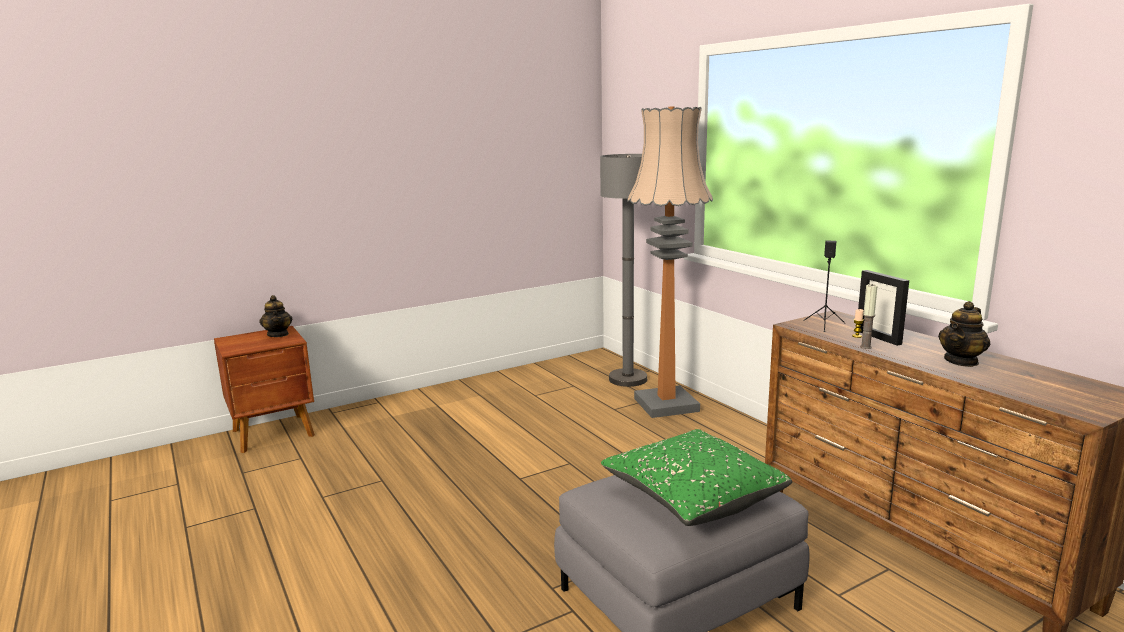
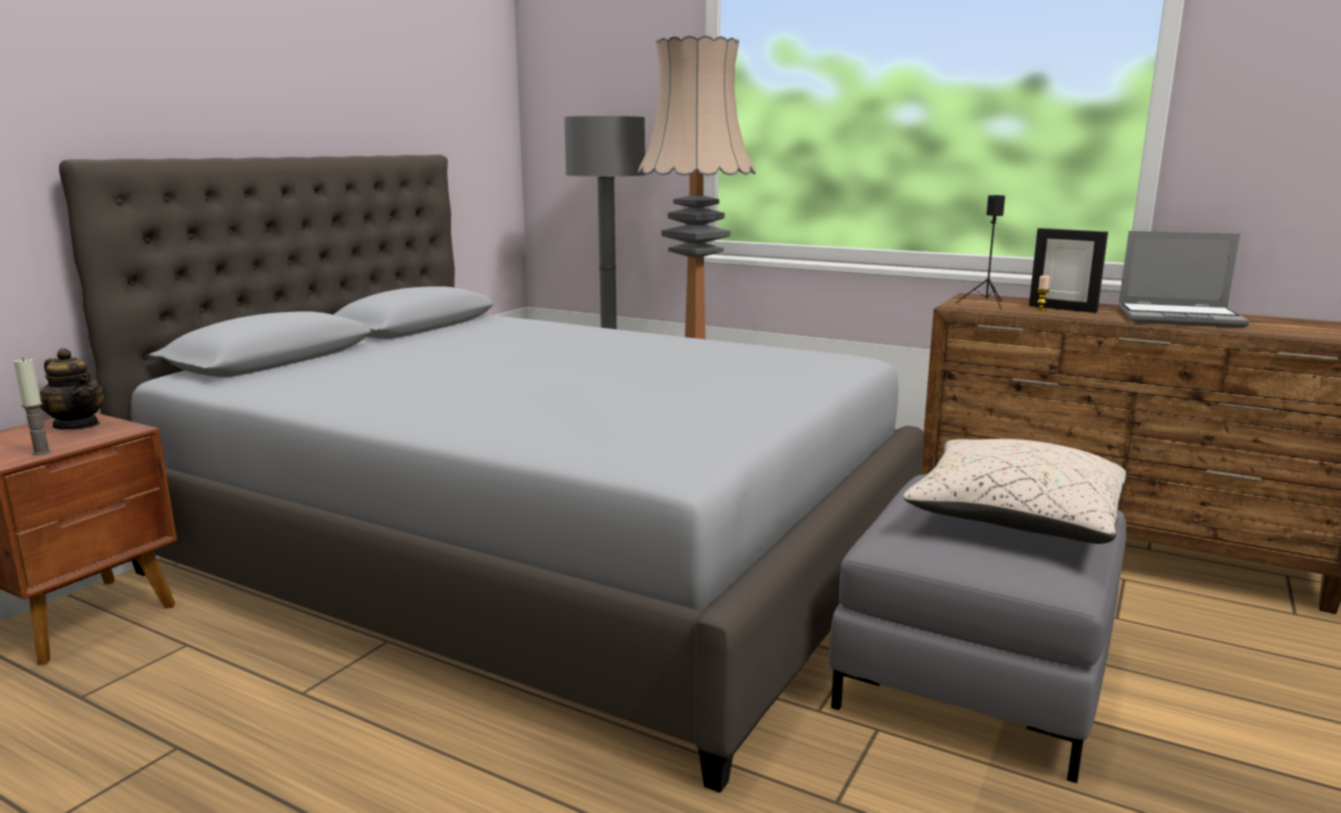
camera: 30 degrees left, 0 degrees up
(502, 449) = (536, 555): none -> grey bed
(693, 496) = (1015, 520): green pillow -> beige pillow
(866, 347) = (1073, 317): candle -> candle (42, 452)
(961, 361) = (1180, 318): teapot -> laptop

